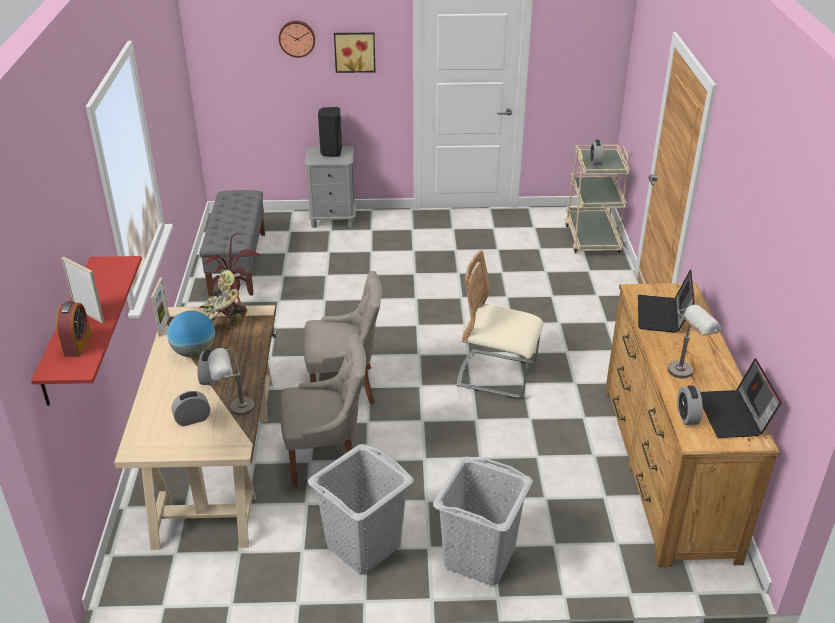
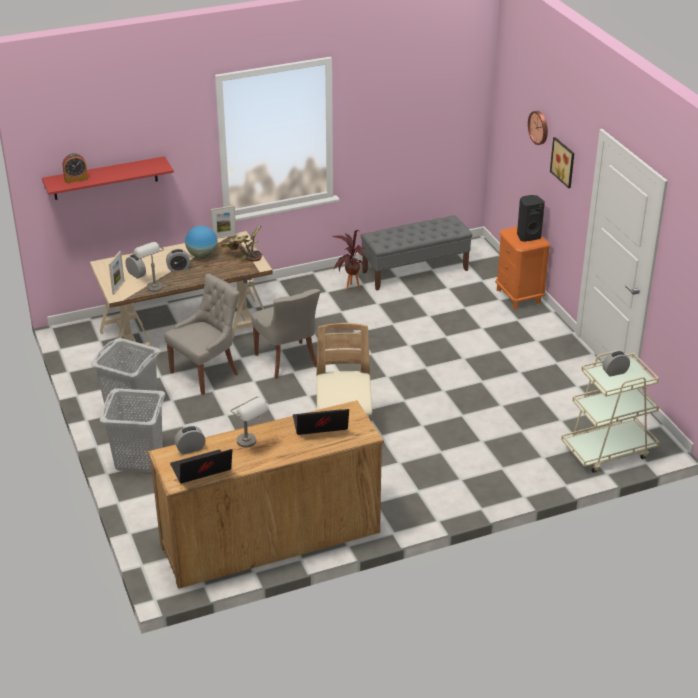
camera: 70 degrees right, 0 degrees up
(89, 315) = (104, 174): picture frame -> picture frame (118, 288)
(326, 458) = (206, 373): grey chair -> grey chair turned 105 degrees counterclockwise
(333, 219) = (519, 296): grey nightstand -> orange nightstand

